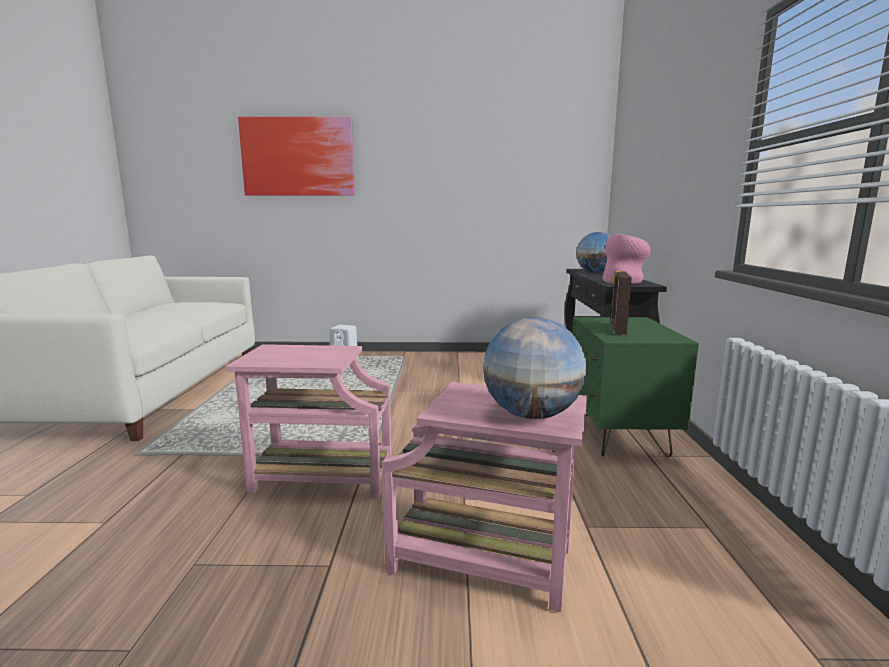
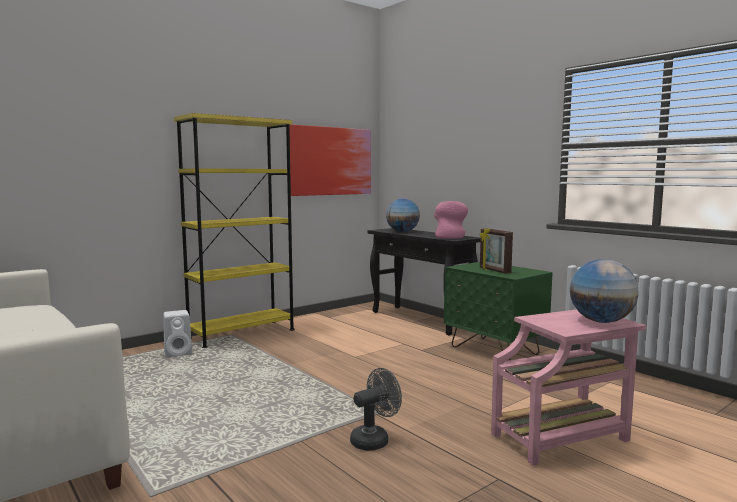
camera: 40 degrees left, 5 degrees down
(298, 157) = (92, 118): picture -> picture (329, 161)
(319, 477) = (374, 440): pink side table -> grey fan
(414, 357) = (241, 334): none -> yellow bookcase

